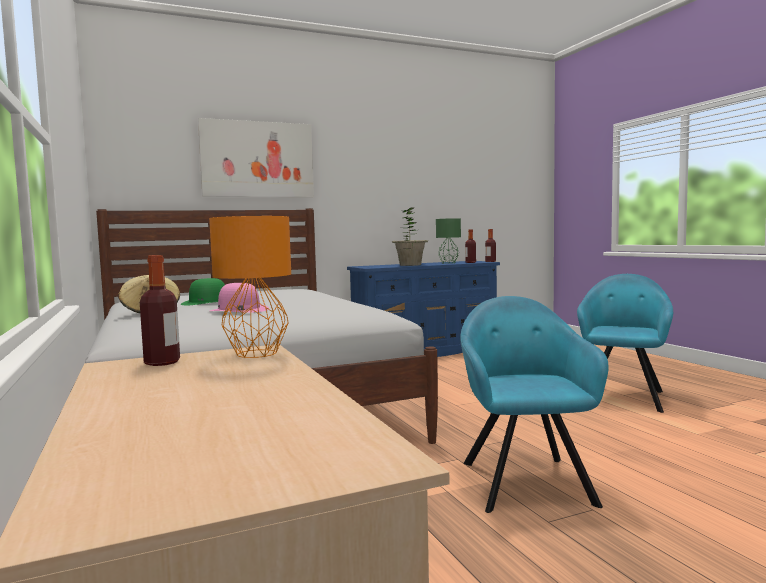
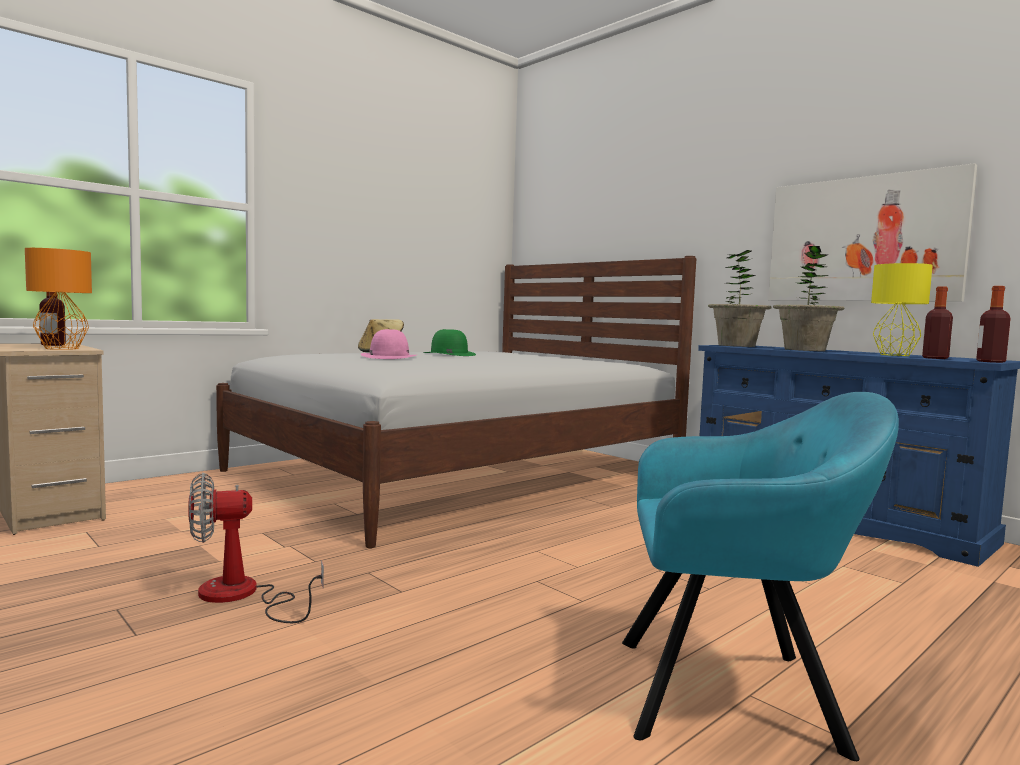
camera: 70 degrees right, 0 degrees up
(257, 159) = (646, 195): picture -> picture (863, 239)
(371, 267) = (736, 345): none -> potted plant
(448, 263) = (893, 355): green table lamp -> yellow table lamp
(524, 480) = (242, 596): turquoise armchair -> fan

